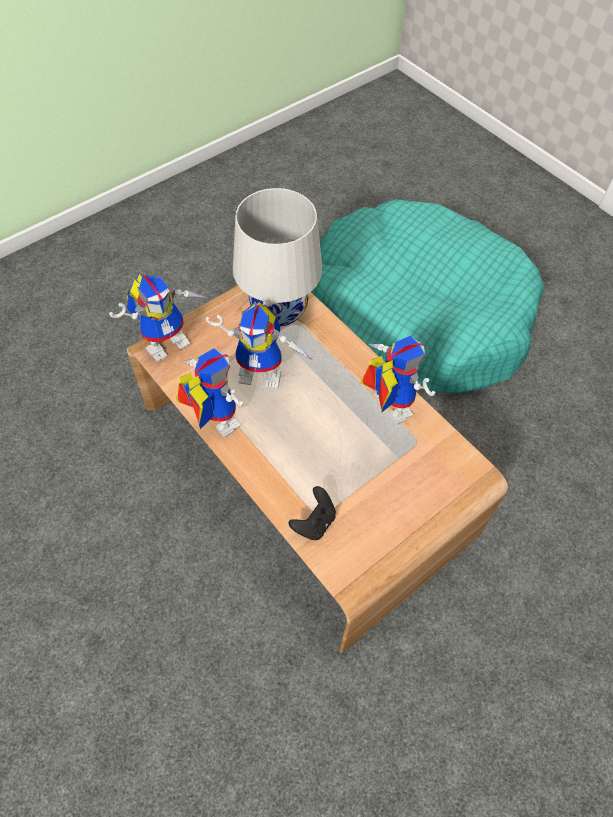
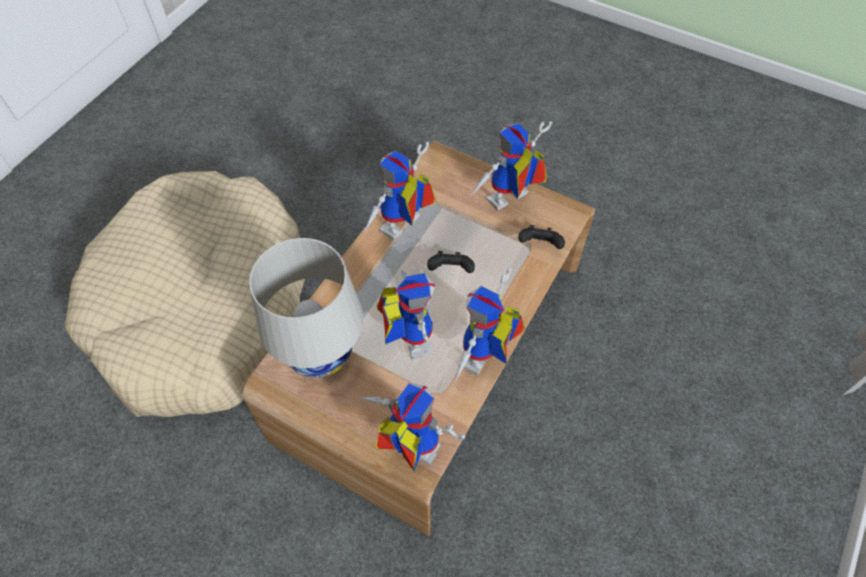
camera: 110 degrees left, 0 degrees up
(318, 429) = (451, 270): none -> black game controller
(384, 516) = (508, 202): none -> toy robot
(417, 315) = (204, 308): turquoise dog bed -> beige dog bed

